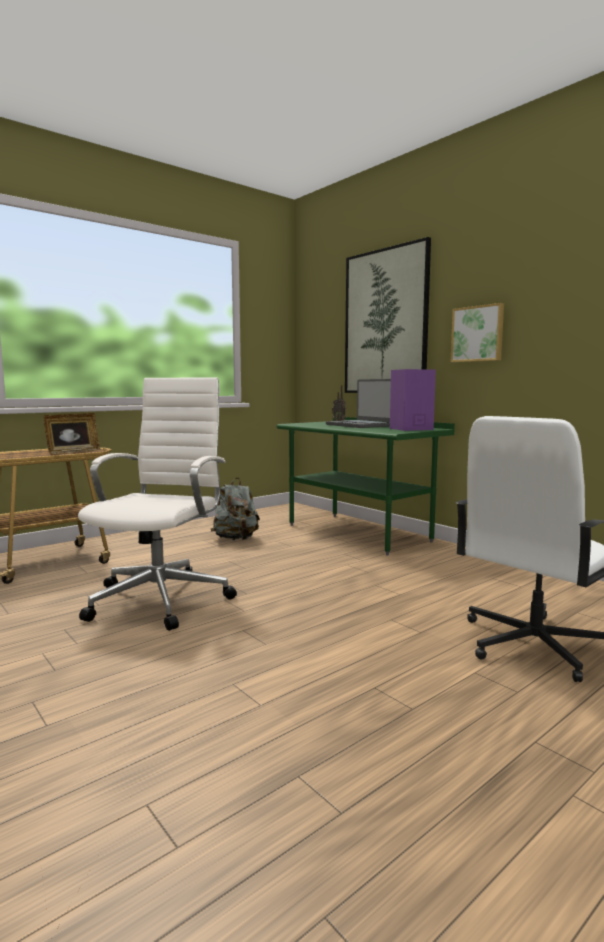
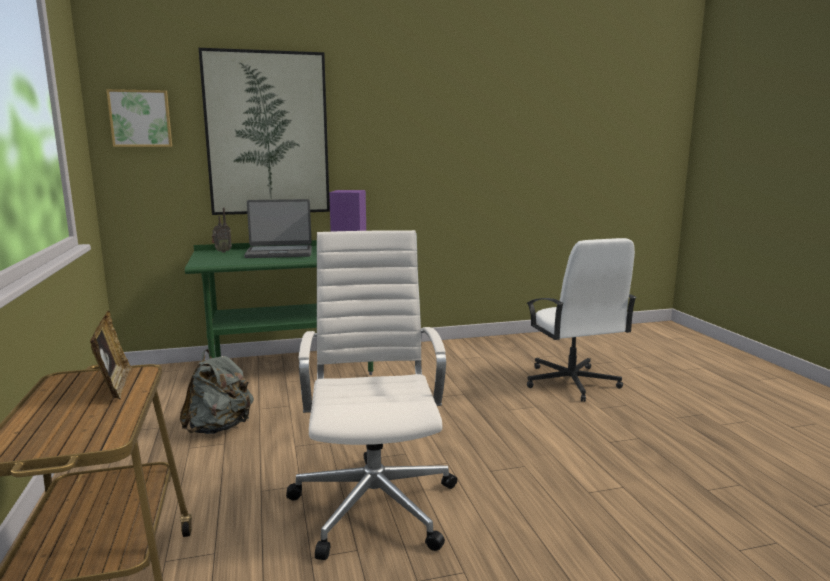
camera: 65 degrees left, 5 degrees up
(162, 598) = (375, 502): white office chair -> white office chair turned 45 degrees clockwise
(478, 334) = (383, 155): picture -> picture (140, 118)

